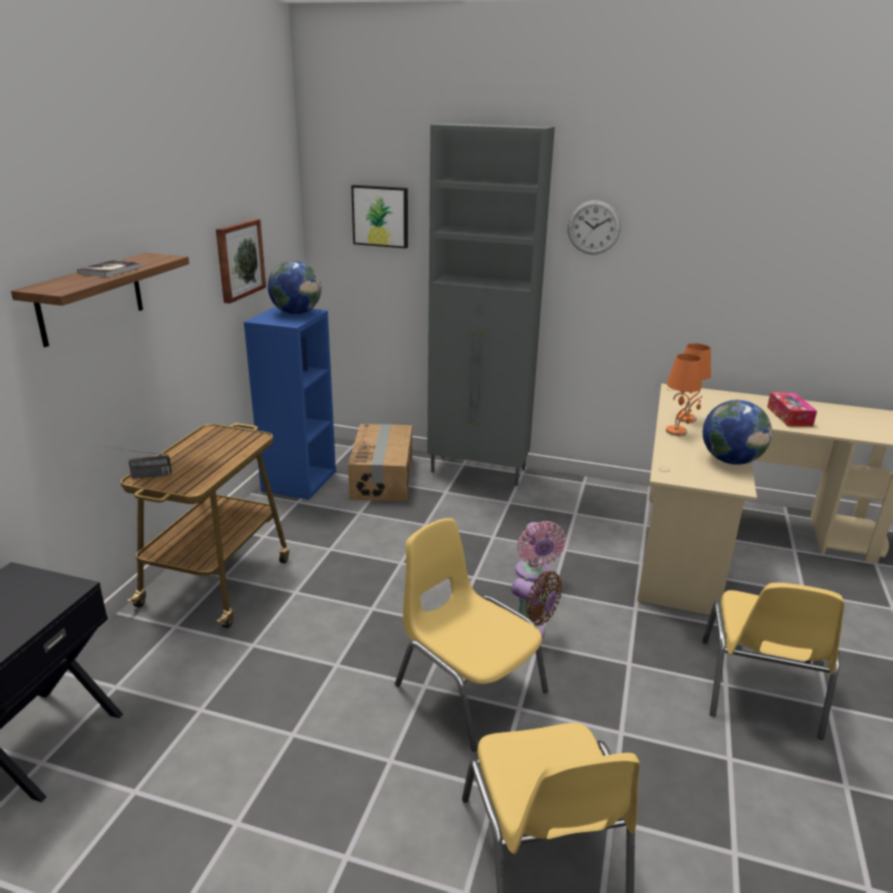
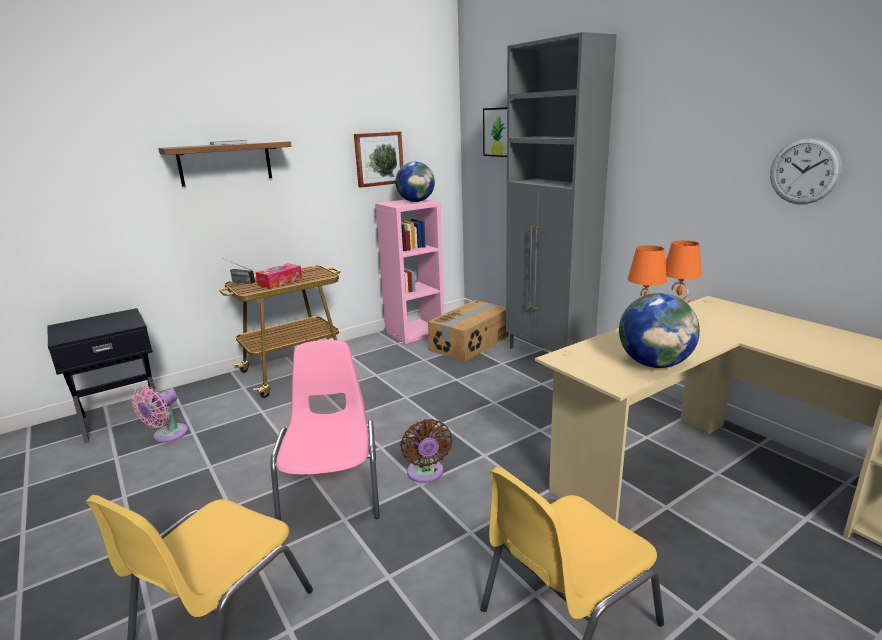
camera: 40 degrees right, 5 degrees down
(299, 480) = (415, 331): blue bookcase -> pink bookcase
(468, 688) = (333, 489): yellow chair -> pink chair
(534, 573) = (489, 437): pink fan -> pink fan (167, 435)
(594, 227) = (649, 129): wall clock -> wall clock (804, 171)
(789, 416) = (819, 347): tissue box -> tissue box (280, 282)

